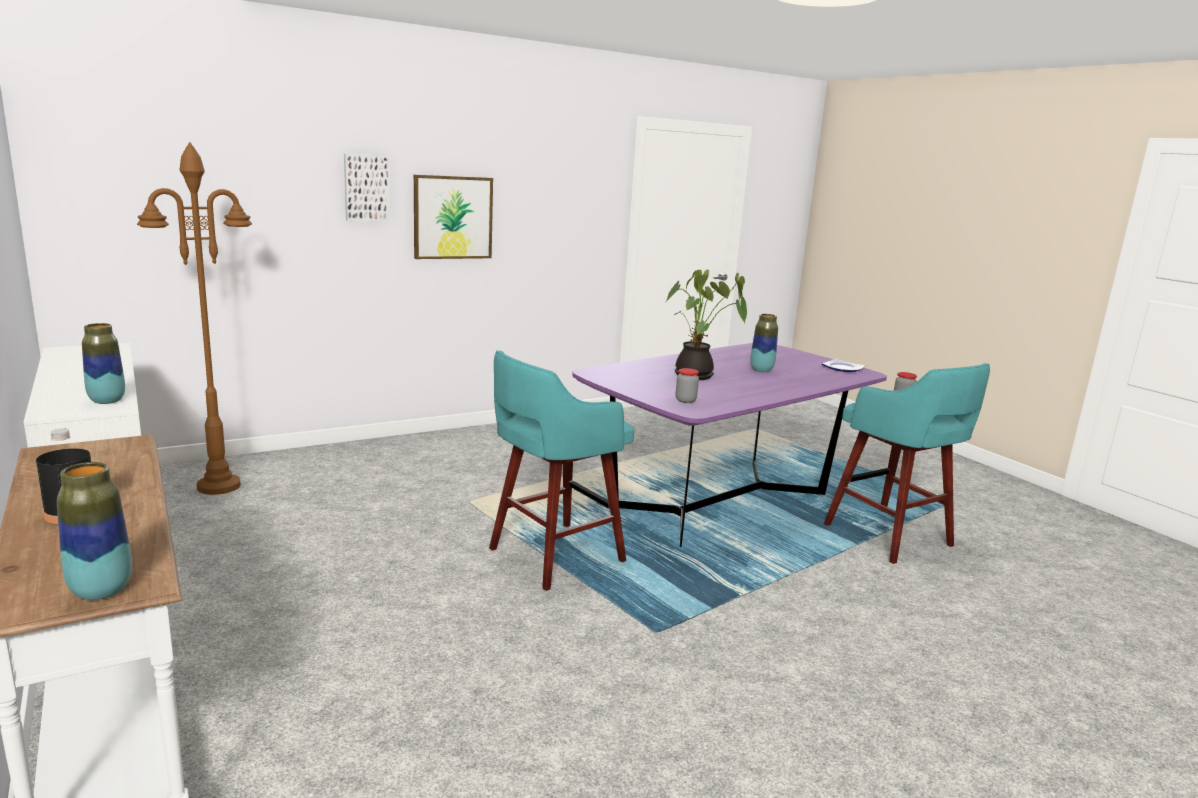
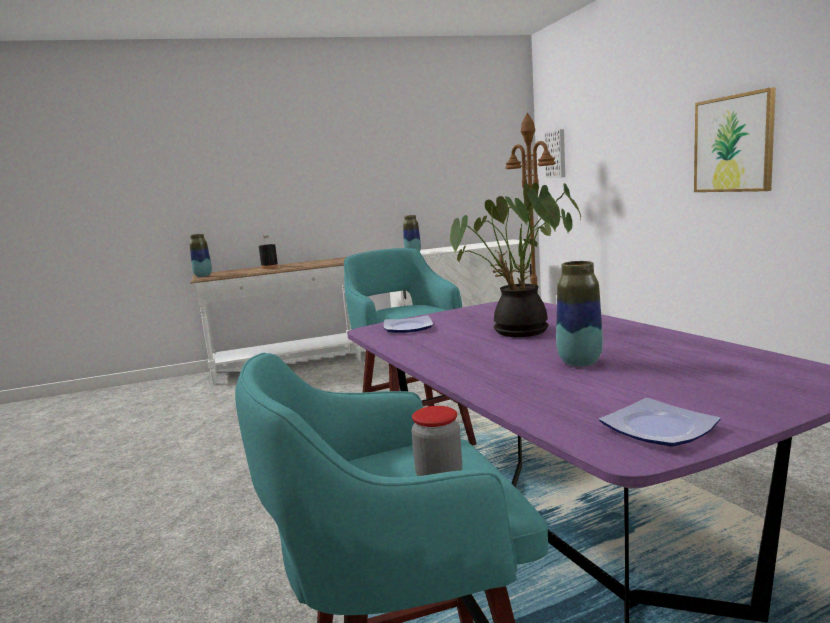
camera: 105 degrees right, 5 degrees down
(366, 188) = (665, 124): picture -> picture (556, 154)
(685, 400) = (409, 328): jar -> plate

